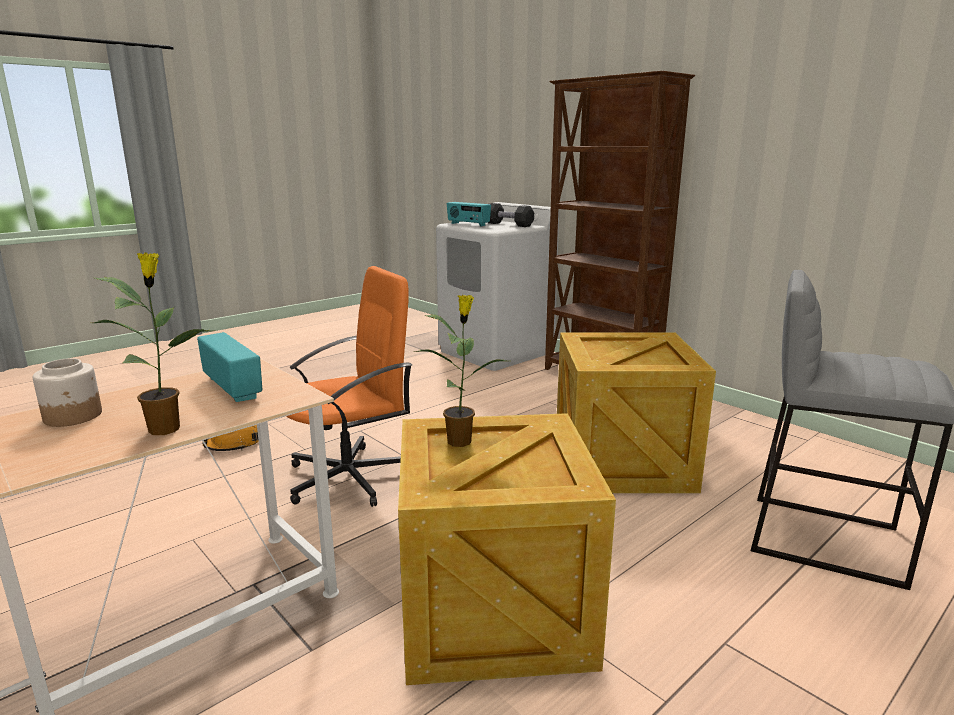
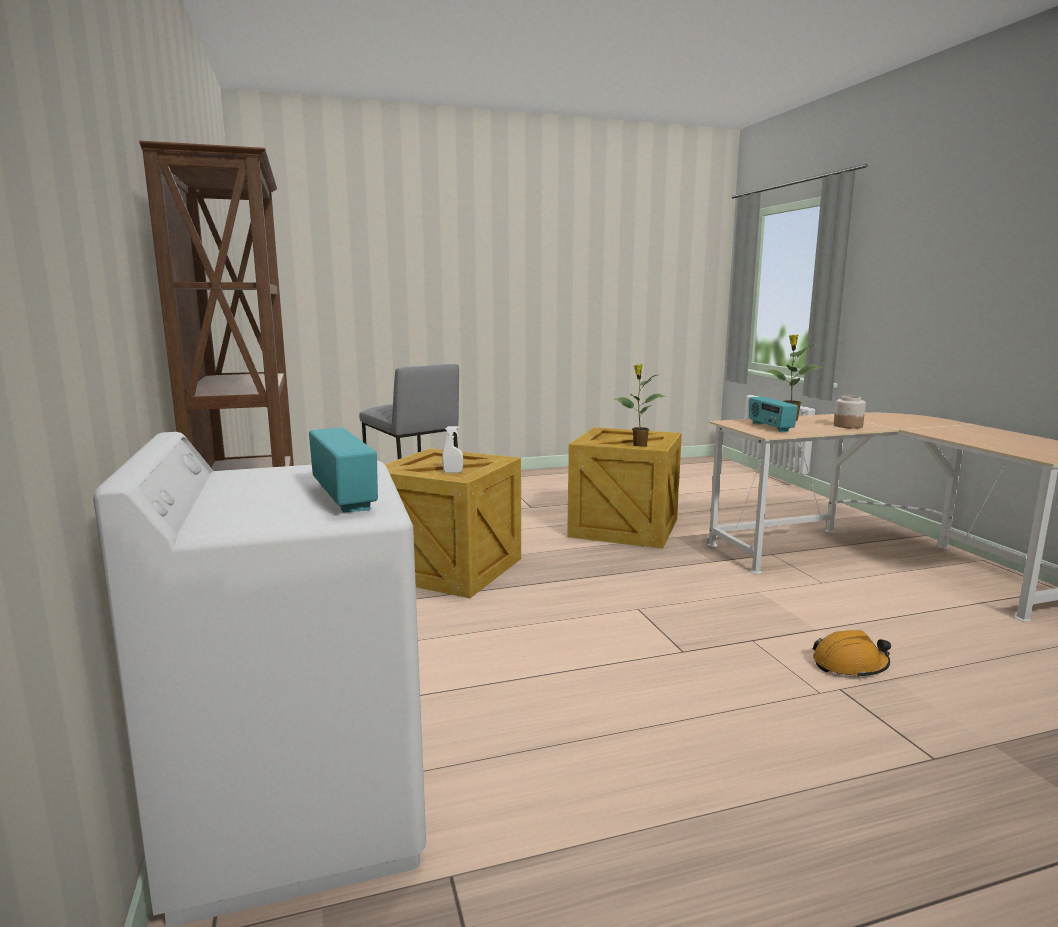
camera: 155 degrees left, 5 degrees down
(351, 477) = (697, 601): orange office chair -> none
(508, 224) = (262, 483): black dumbbell -> none
(606, 347) = (453, 472): none -> white spray bottle

